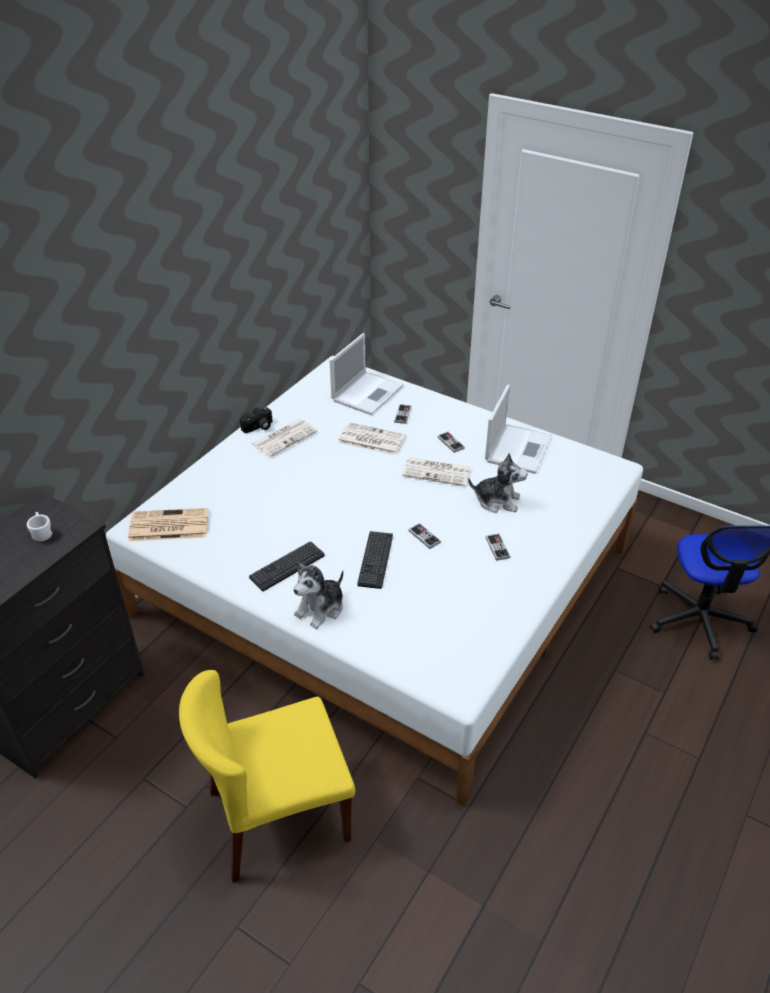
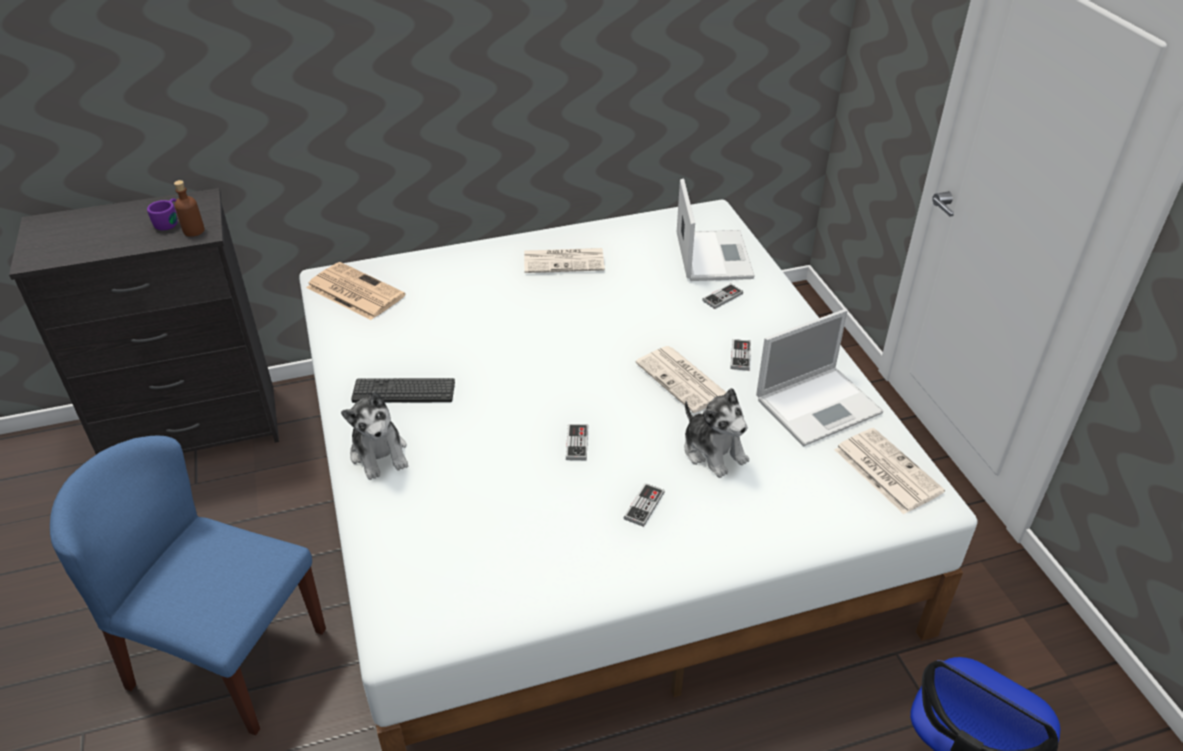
camera: 40 degrees right, 0 degrees up
(42, 532) = (170, 222): white mug -> purple mug
(72, 528) = (194, 231): none -> brown bottle
(258, 427) = (552, 239): camera -> none
(278, 817) = (226, 658): yellow chair -> blue chair
(321, 608) = (379, 453): plush toy -> plush toy turned 105 degrees counterclockwise
(367, 392) = (713, 255): laptop -> laptop turned 75 degrees counterclockwise
(370, 439) = (652, 306): newspaper -> newspaper (885, 470)
(375, 560) = (494, 437): keyboard -> none

